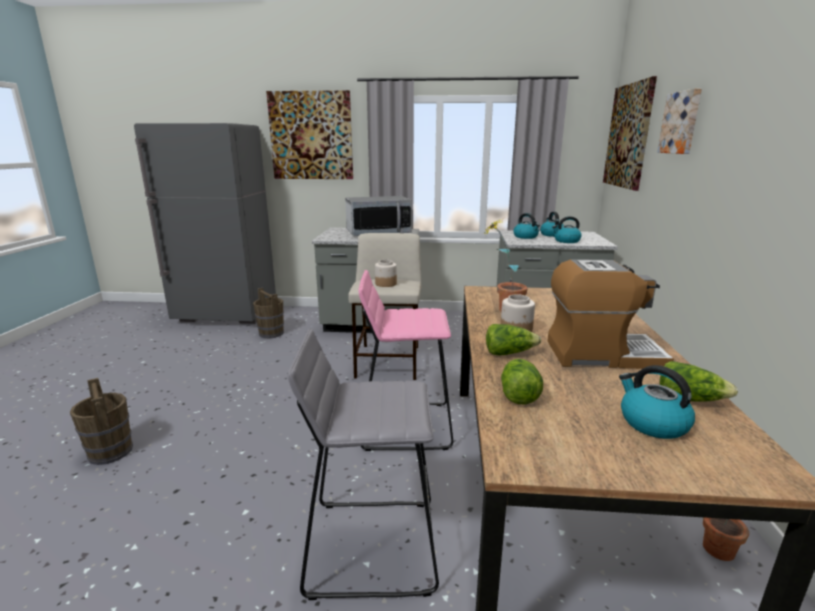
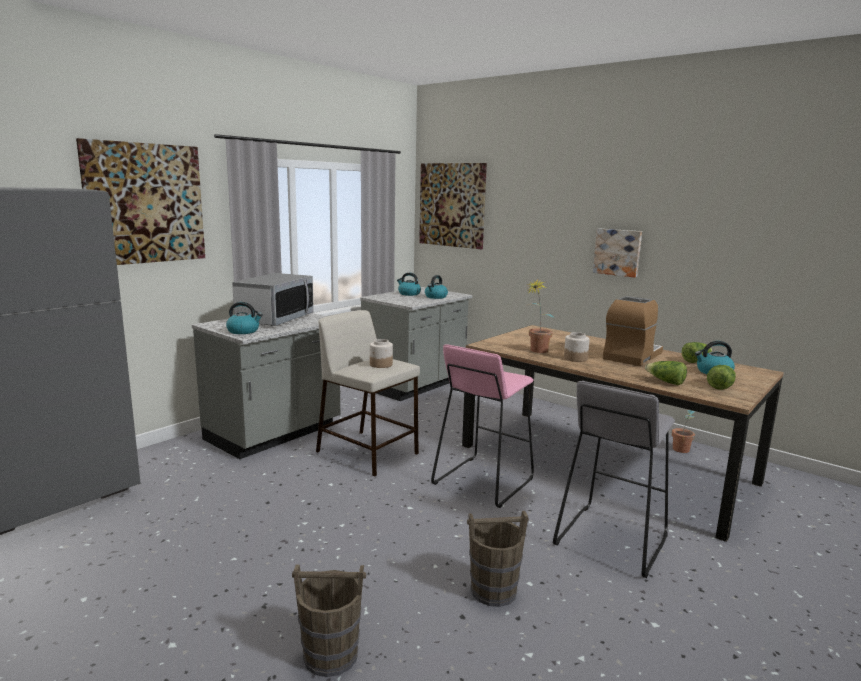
camera: 55 degrees left, 5 degrees down
(271, 333) = (182, 487): brown bucket -> brown bucket (493, 591)
(509, 353) = (610, 369): lettuce -> lettuce (720, 386)
(526, 237) = (401, 299): kettle -> kettle (244, 331)
(681, 123) = (530, 201): picture -> picture (617, 252)

